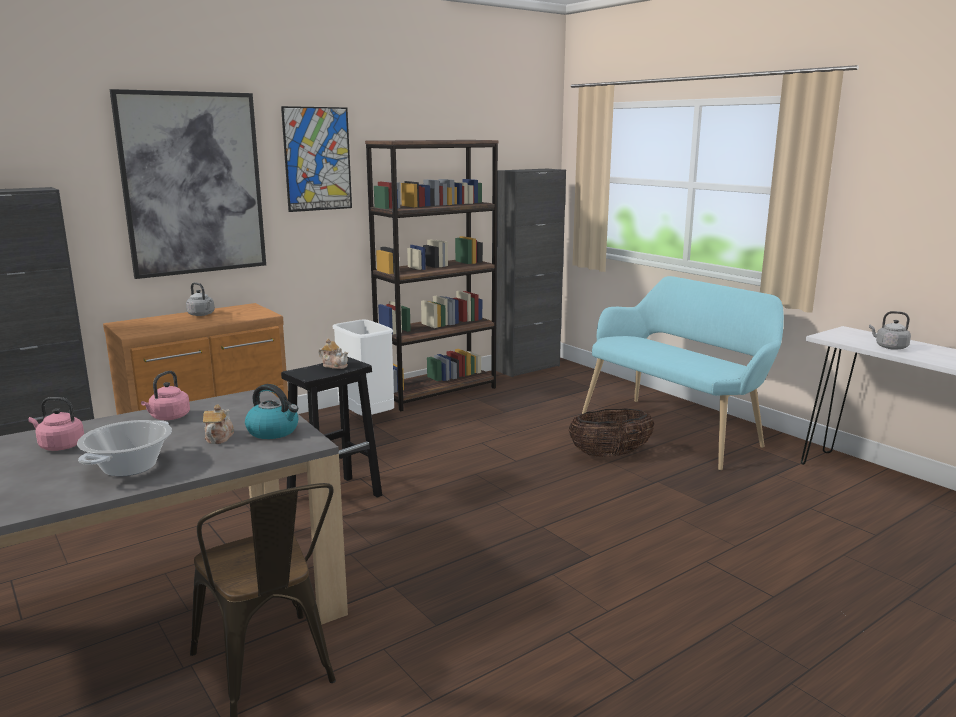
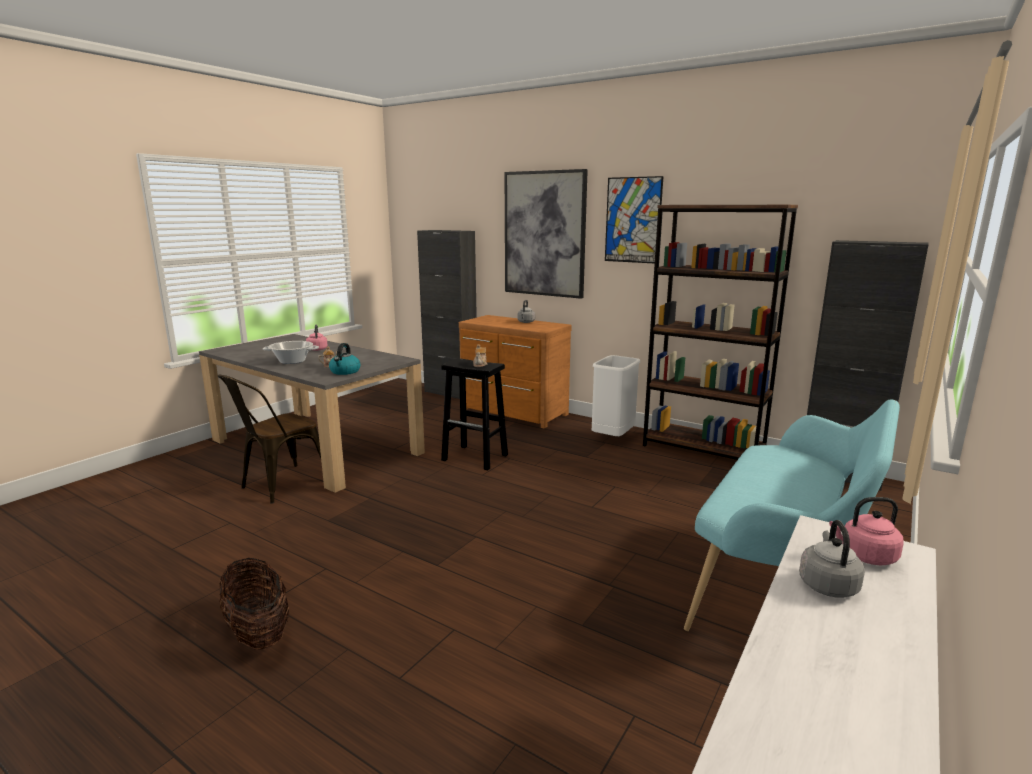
camera: 70 degrees right, 0 degrees up
(168, 417) = (360, 354): pink kettle -> pink kettle (865, 556)
(610, 455) = (654, 551): basket -> basket (258, 632)

